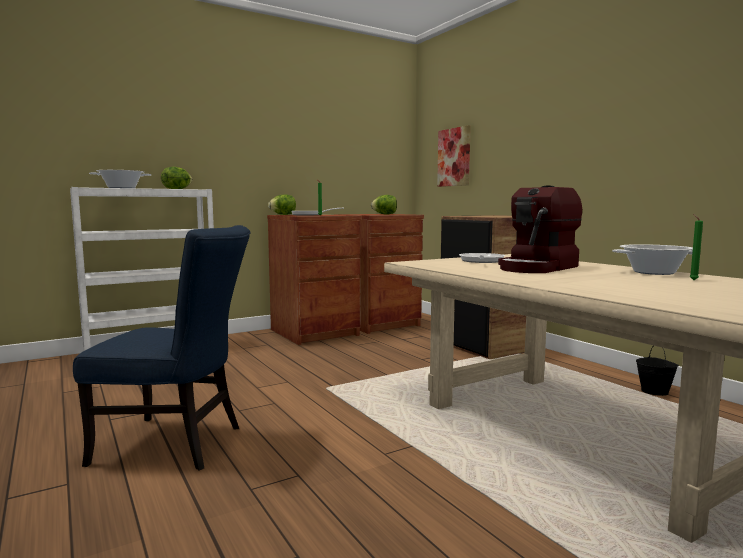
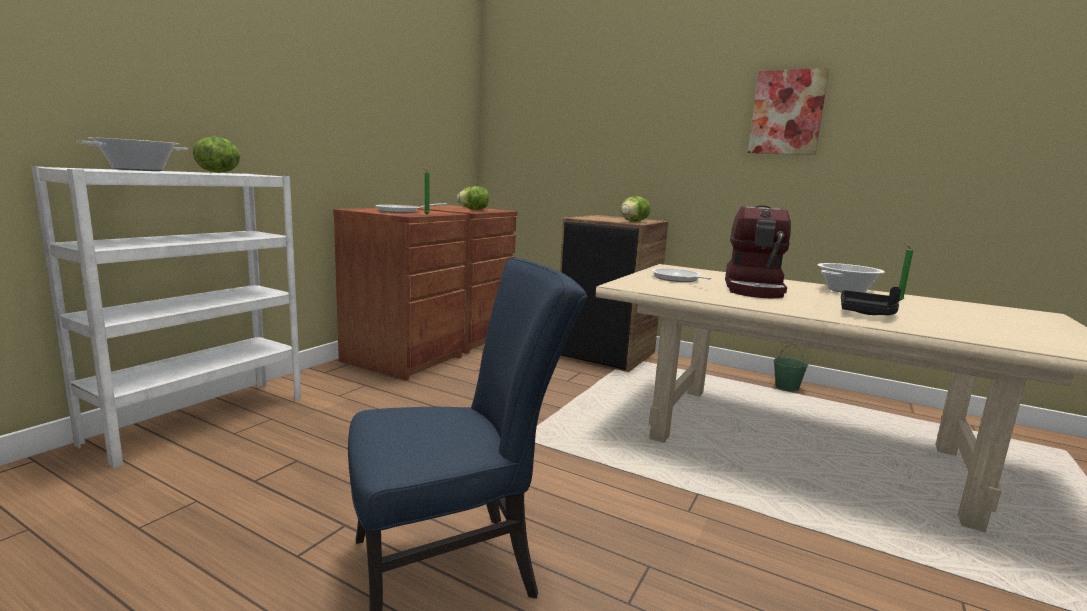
camera: 30 degrees left, 5 degrees up
(283, 214) = (355, 209): lettuce -> lettuce (633, 221)
(454, 157) = (539, 145): picture -> picture (787, 112)
(598, 284) = (867, 313): none -> black tray
(655, 391) = (787, 387): black bucket -> green bucket

